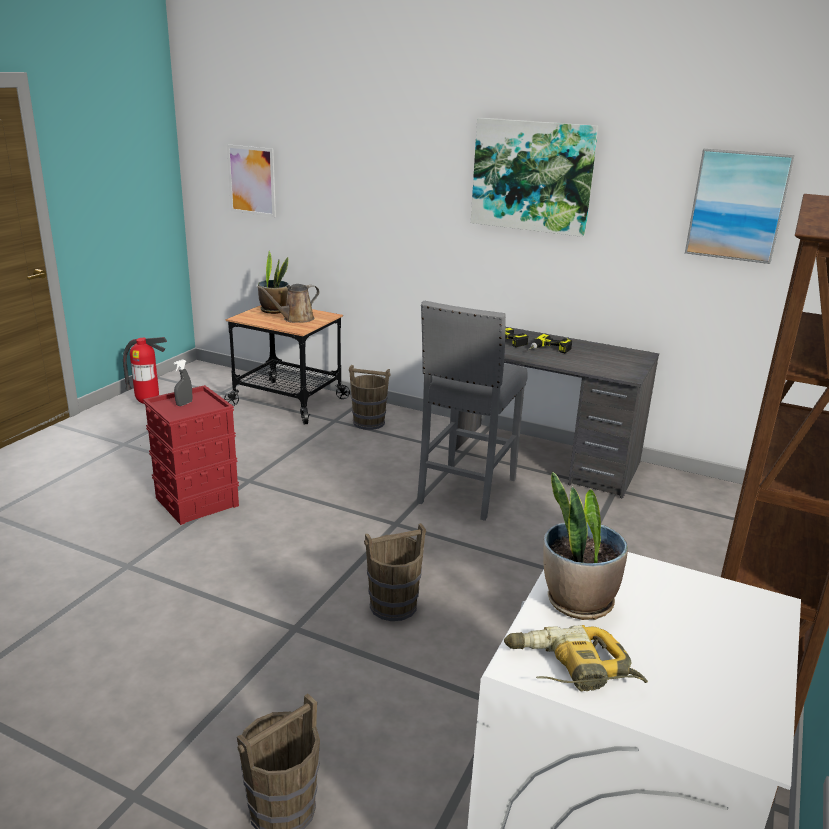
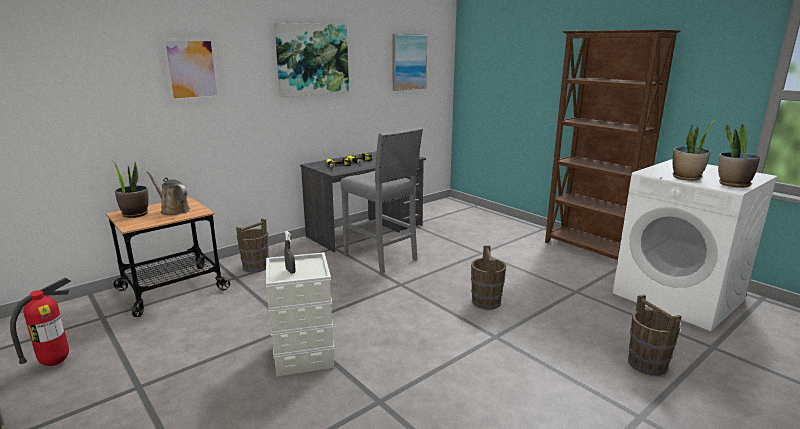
camera: 65 degrees left, 5 degrees down
(197, 501) = (303, 355): red storage box -> grey storage box
(252, 180) = (51, 99): picture -> picture (192, 69)
(295, 319) = (173, 210): brown watering can -> brown watering can turned 135 degrees clockwise
(570, 669) = (733, 184): power drill -> potted plant

